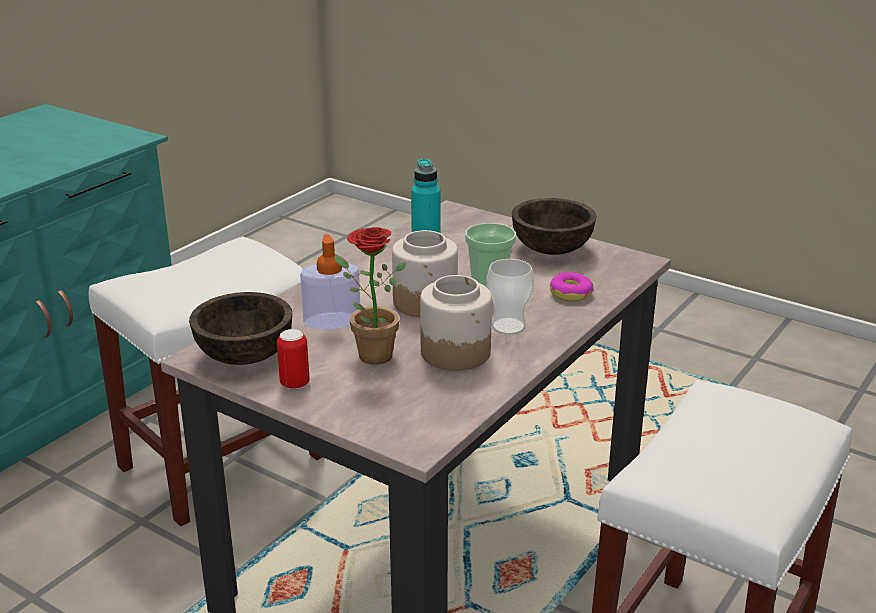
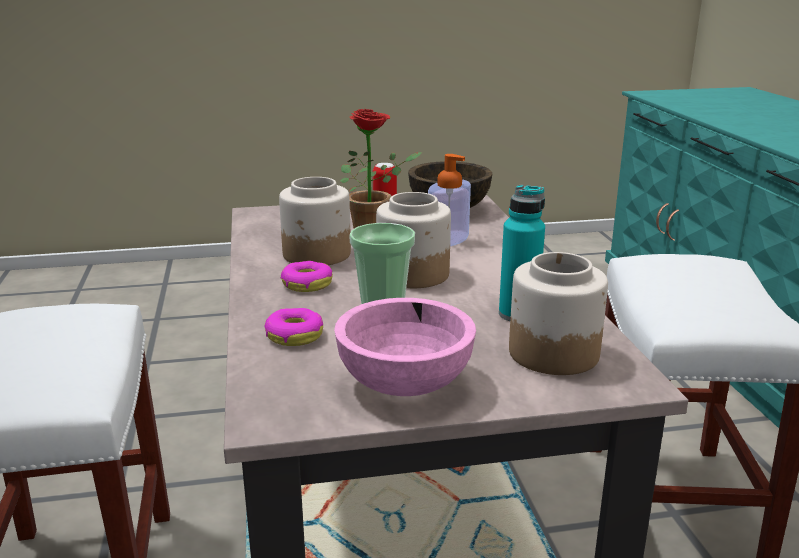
camera: 135 degrees right, 5 degrees down
(456, 232) = (553, 353): none -> jar
(508, 327) = (307, 284): cup -> donut
(552, 248) = (405, 383): brown bowl -> pink bowl

